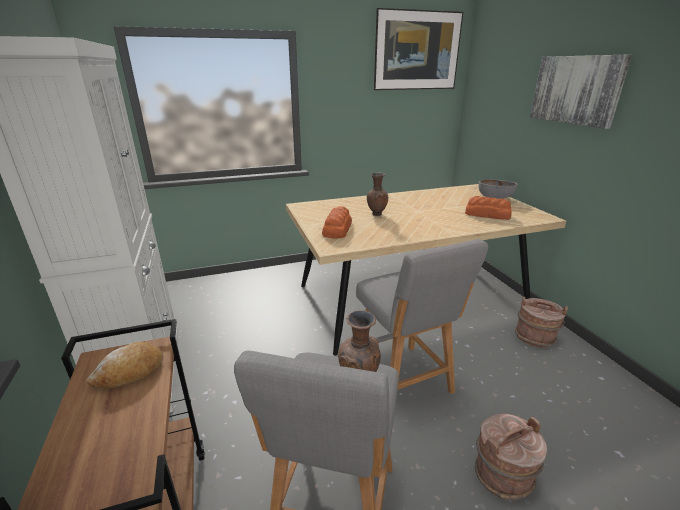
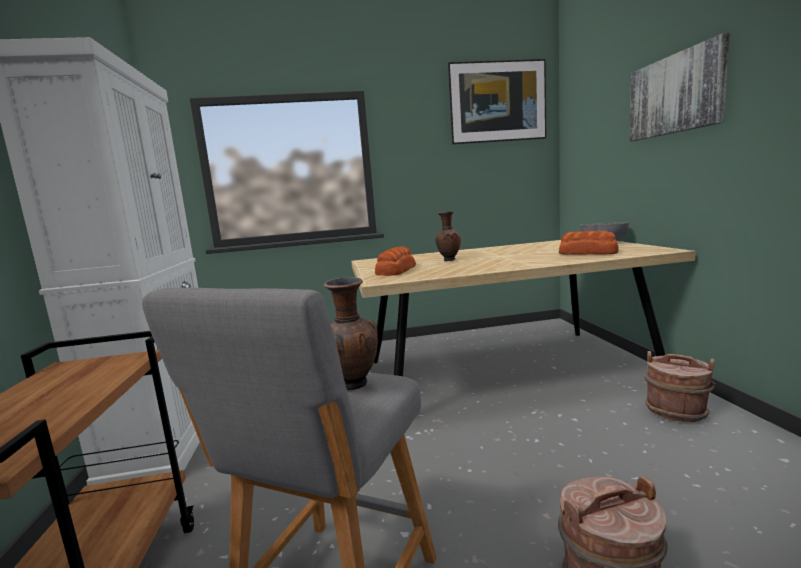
camera: 10 degrees right, 15 degrees down
(130, 372) = (88, 374): bread -> none
(404, 382) = (477, 458): grey stool -> none

